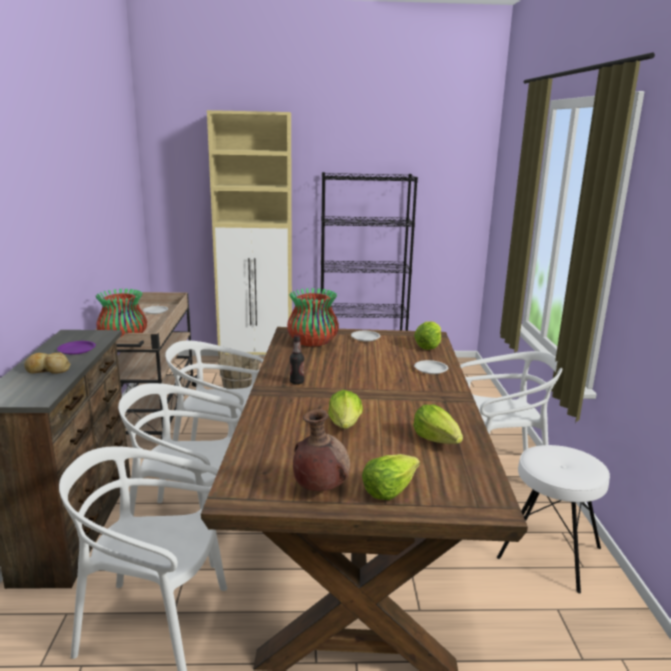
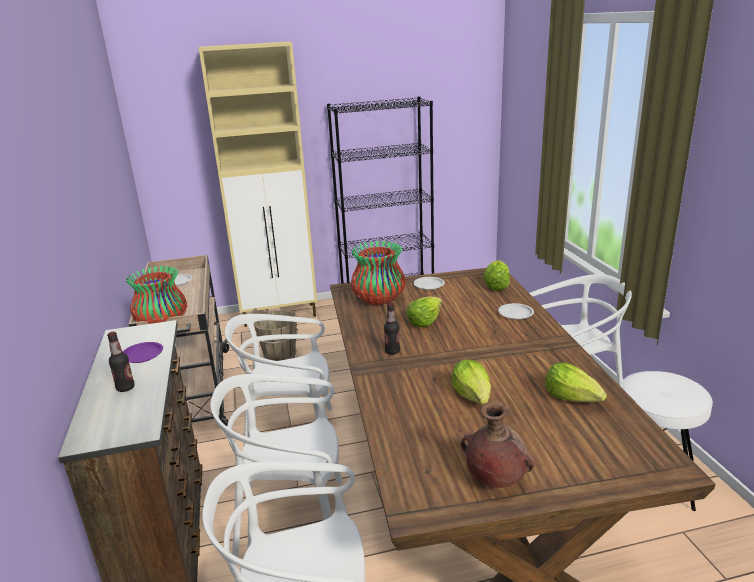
camera: 10 degrees left, 5 degrees up
(47, 370) = (125, 388): bread -> bottle
(388, 489) = (562, 467): lettuce -> lettuce (424, 321)

